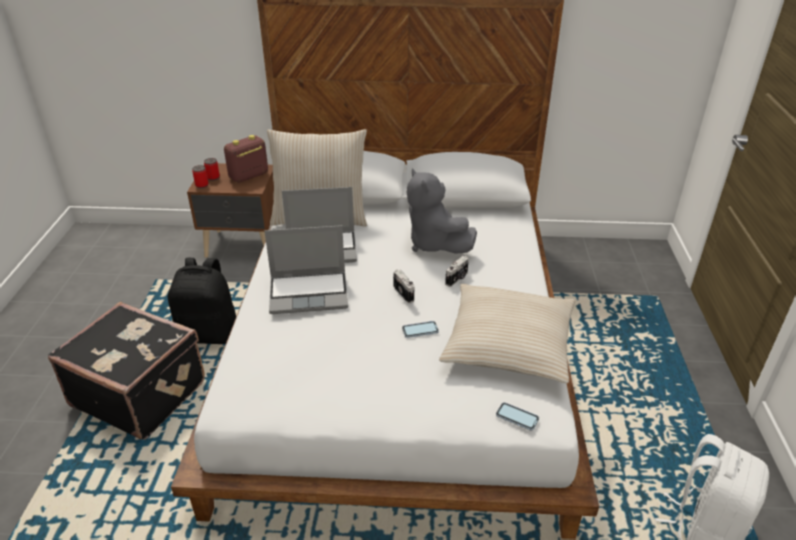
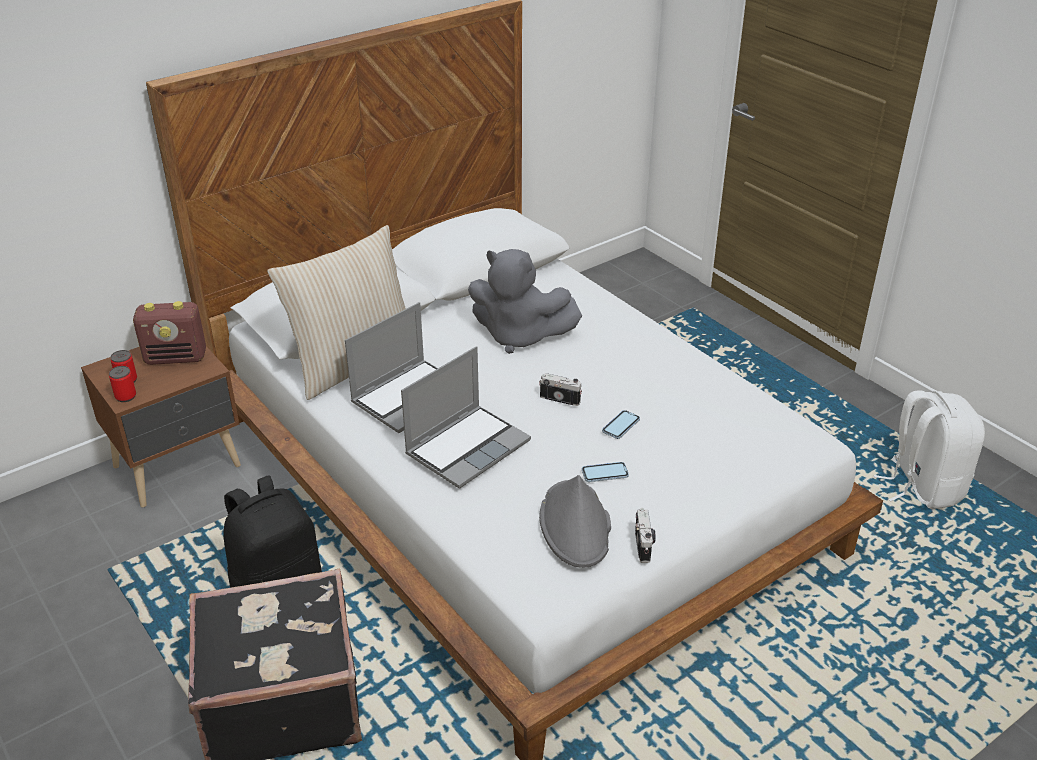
camera: 40 degrees left, 0 degrees up
(248, 176) = (176, 358): radio -> radio turned 105 degrees counterclockwise
(300, 374) = (575, 525): none -> grey hat
(457, 279) = (589, 360): camera -> camera (644, 545)
(508, 343) = (708, 396): beige pillow -> none
(517, 417) = (793, 453): phone -> phone (605, 473)

